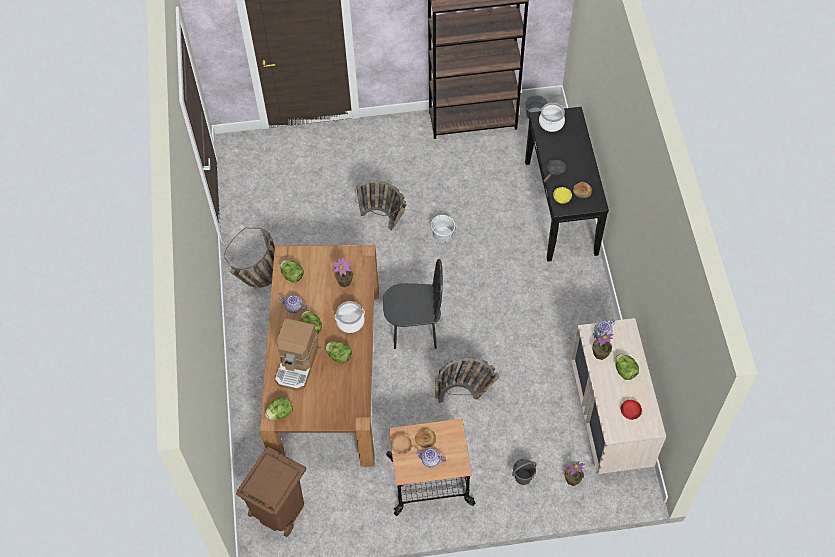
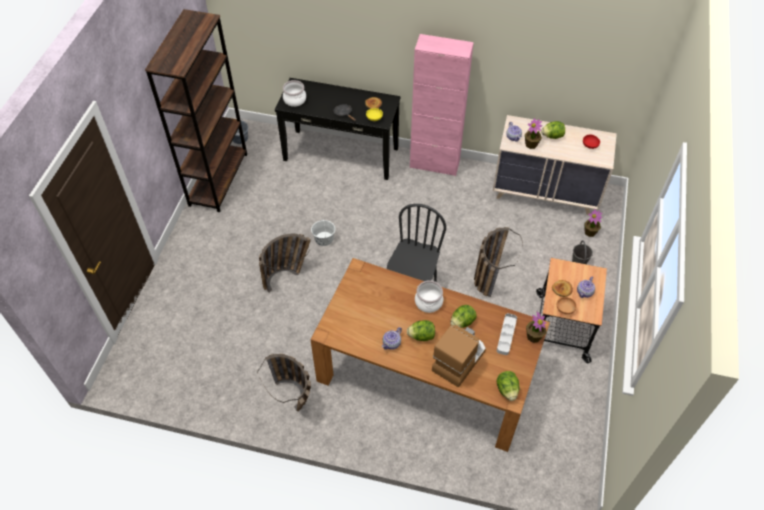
camera: 70 degrees left, 5 degrees down
(279, 509) = (555, 458): brown trash can -> none
(292, 275) = (354, 334): lettuce -> none
(297, 365) = (458, 359): coffee machine -> coffee machine turned 90 degrees counterclockwise
(339, 397) = (506, 335): none -> grey tray
(344, 281) = (381, 293): potted plant -> potted plant (533, 336)
(593, 297) = (434, 164): none -> pink cabinet

